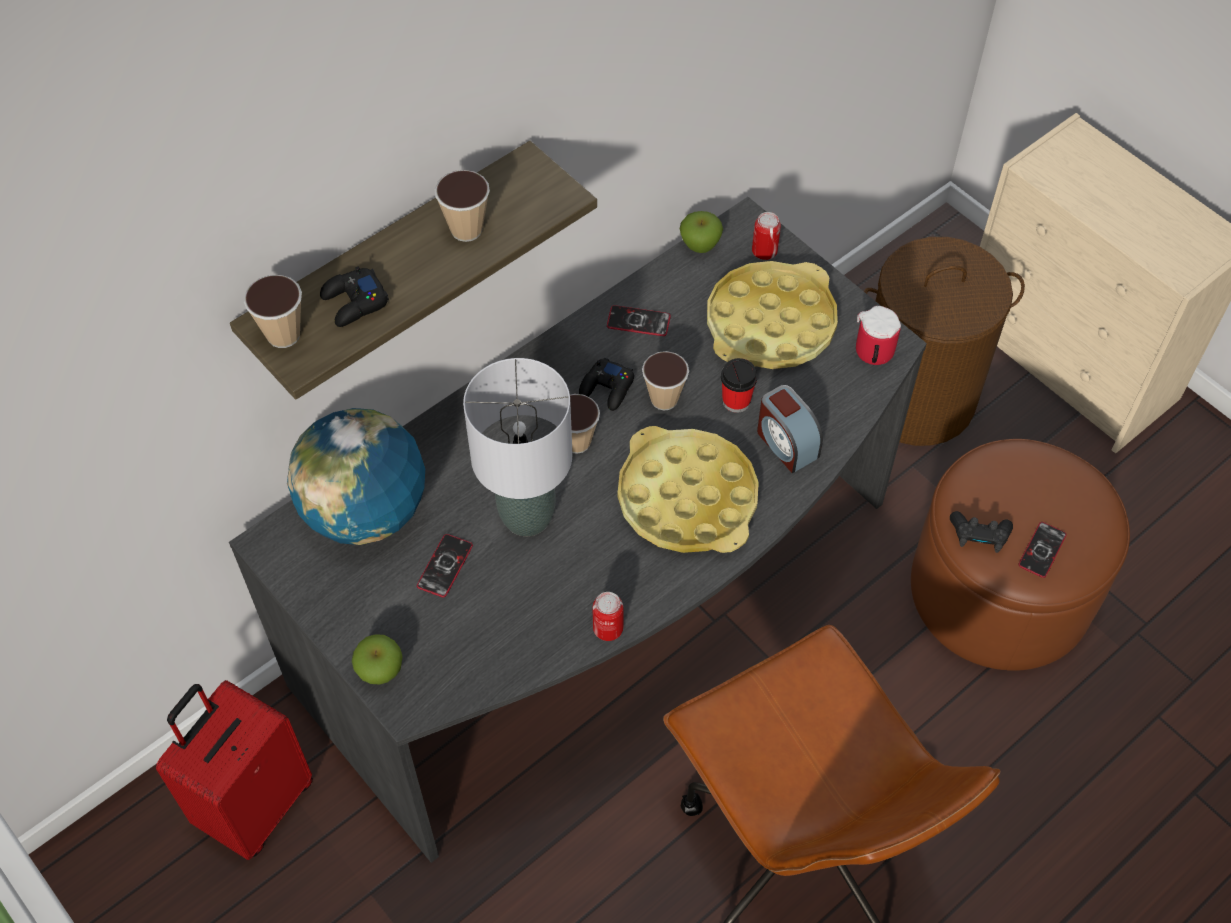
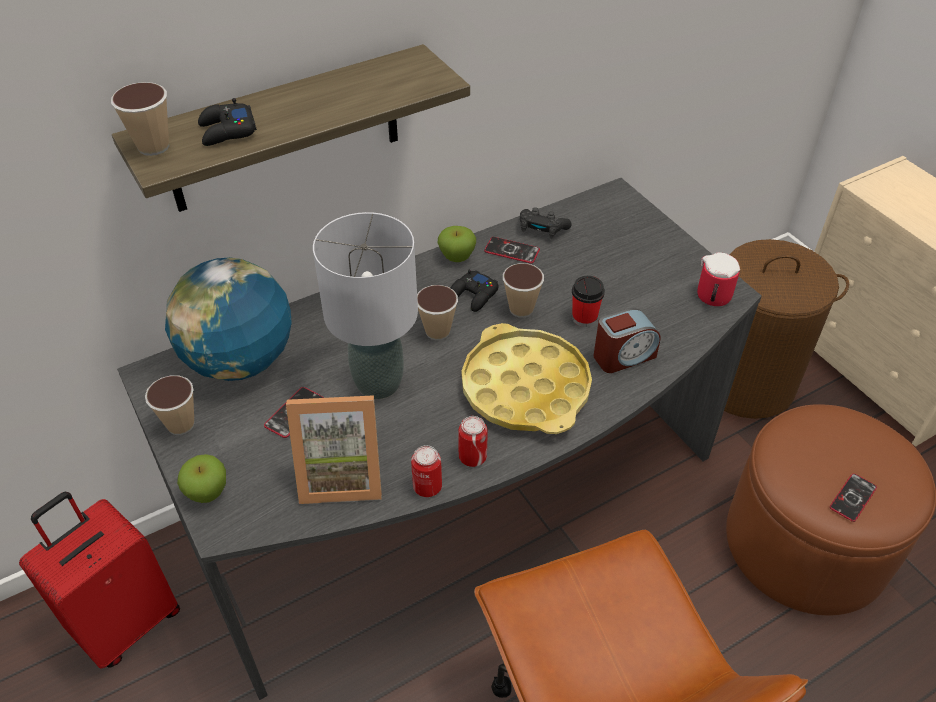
camera: 10 degrees right, 10 degrees down
(466, 230) = (346, 93): cup -> cup (180, 424)
(515, 629) = (341, 475): none -> picture frame
(700, 245) = (574, 205): apple -> apple (457, 257)
(764, 251) = (628, 215): can -> can (472, 457)
(770, 324) = (624, 265): yellow tray -> none
(786, 443) = (623, 356): alarm clock -> alarm clock turned 90 degrees counterclockwise
(979, 536) = (793, 478): black game controller -> black game controller (541, 230)

